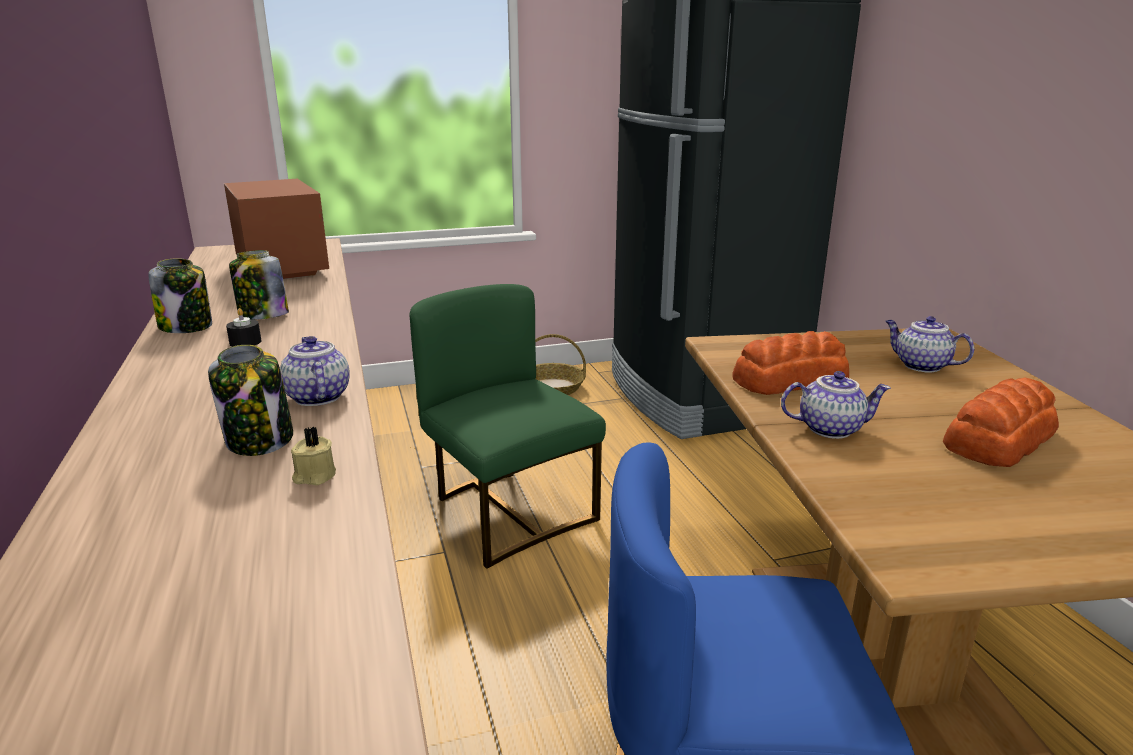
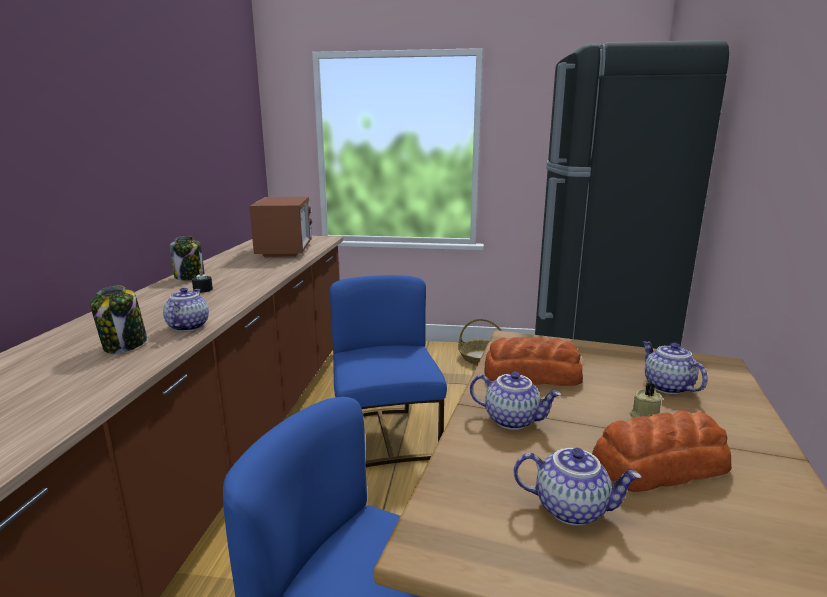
camera: 25 degrees right, 5 degrees down
(263, 316) = (234, 276): jar -> none
(314, 476) = (116, 371): beige candle -> beige candle (644, 415)
(509, 512) = (386, 437): green chair -> blue chair
(980, 495) = (571, 508): none -> teapot

